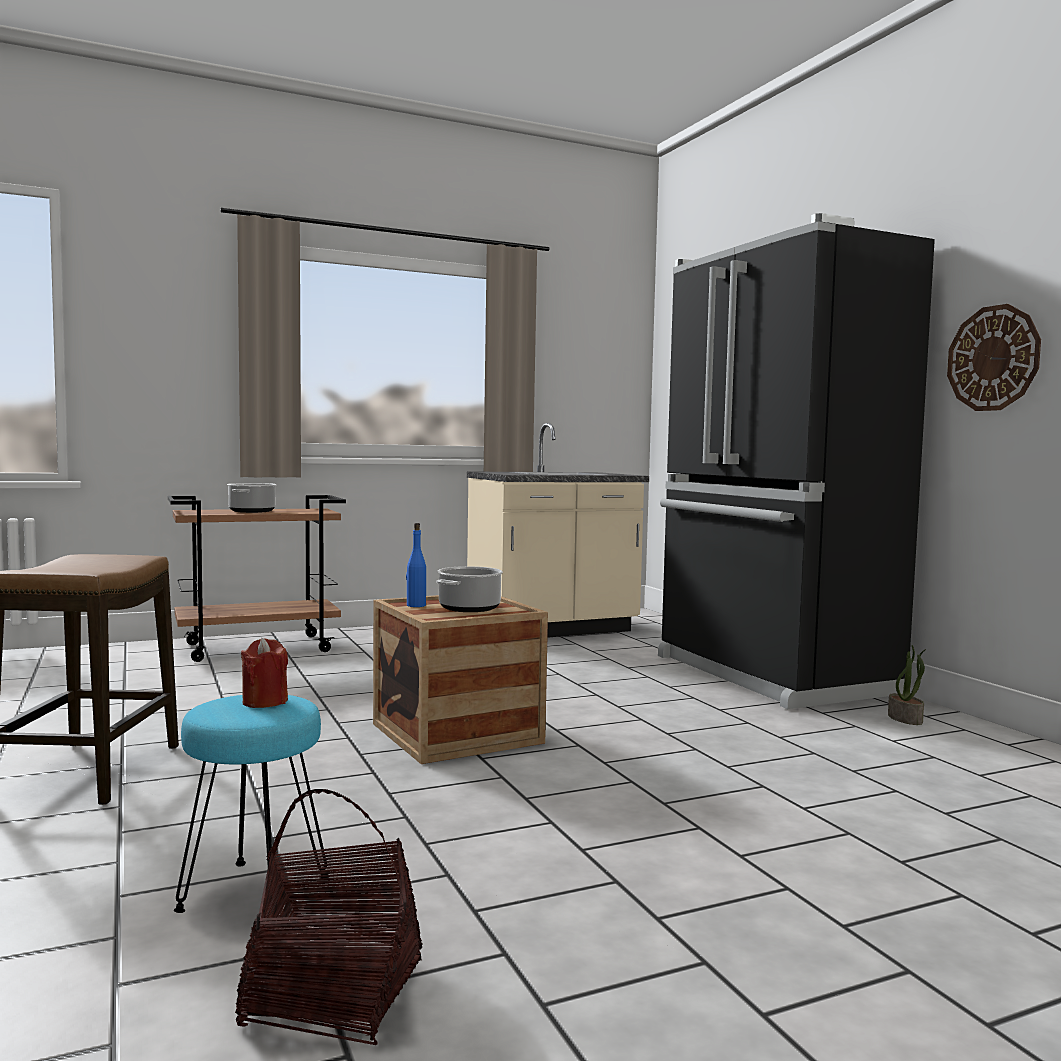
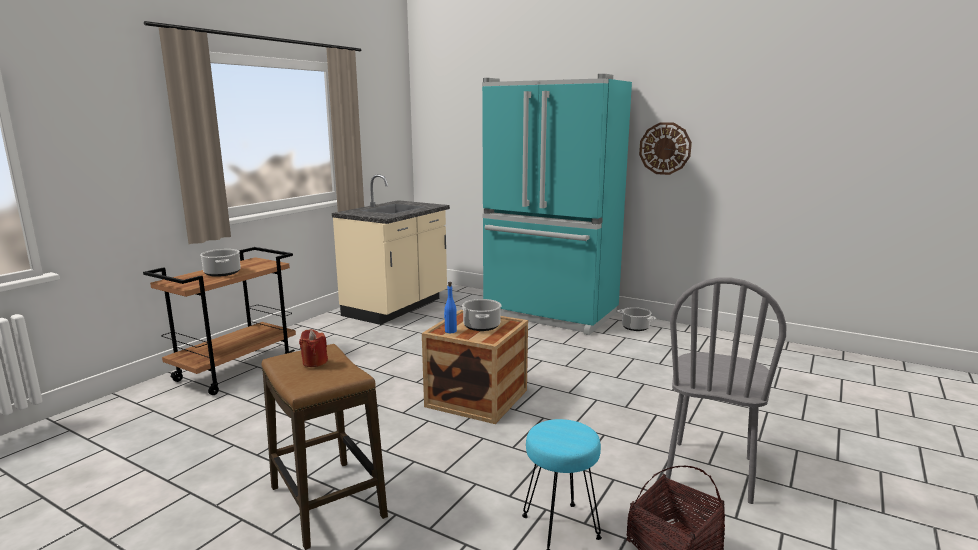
camera: 35 degrees left, 10 degrees up
(265, 702) = (560, 429): red candle -> red candle (314, 362)
(639, 927) = (710, 471): none -> grey chair
(769, 675) = (549, 315): black fridge -> turquoise fridge
(906, 719) = (635, 327): potted plant -> cooking pot

